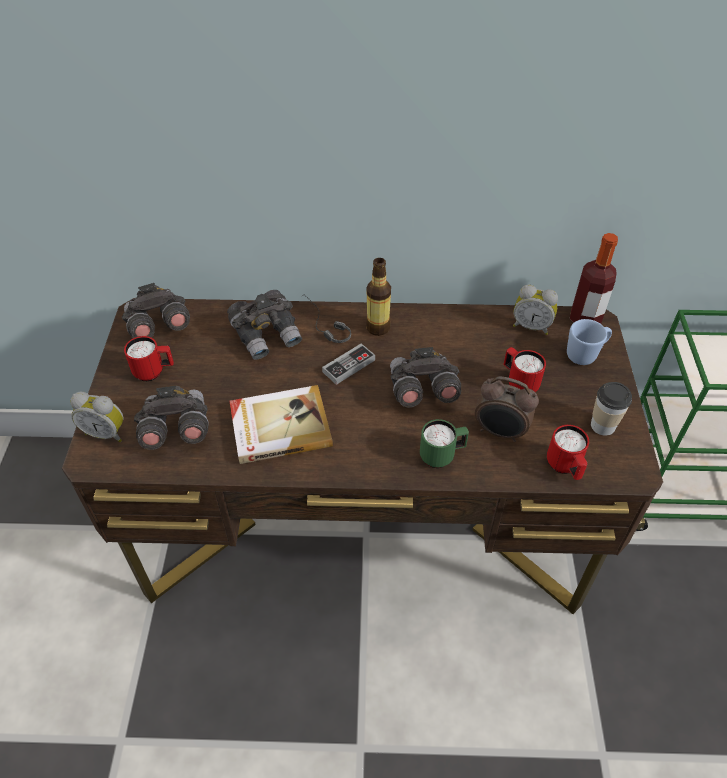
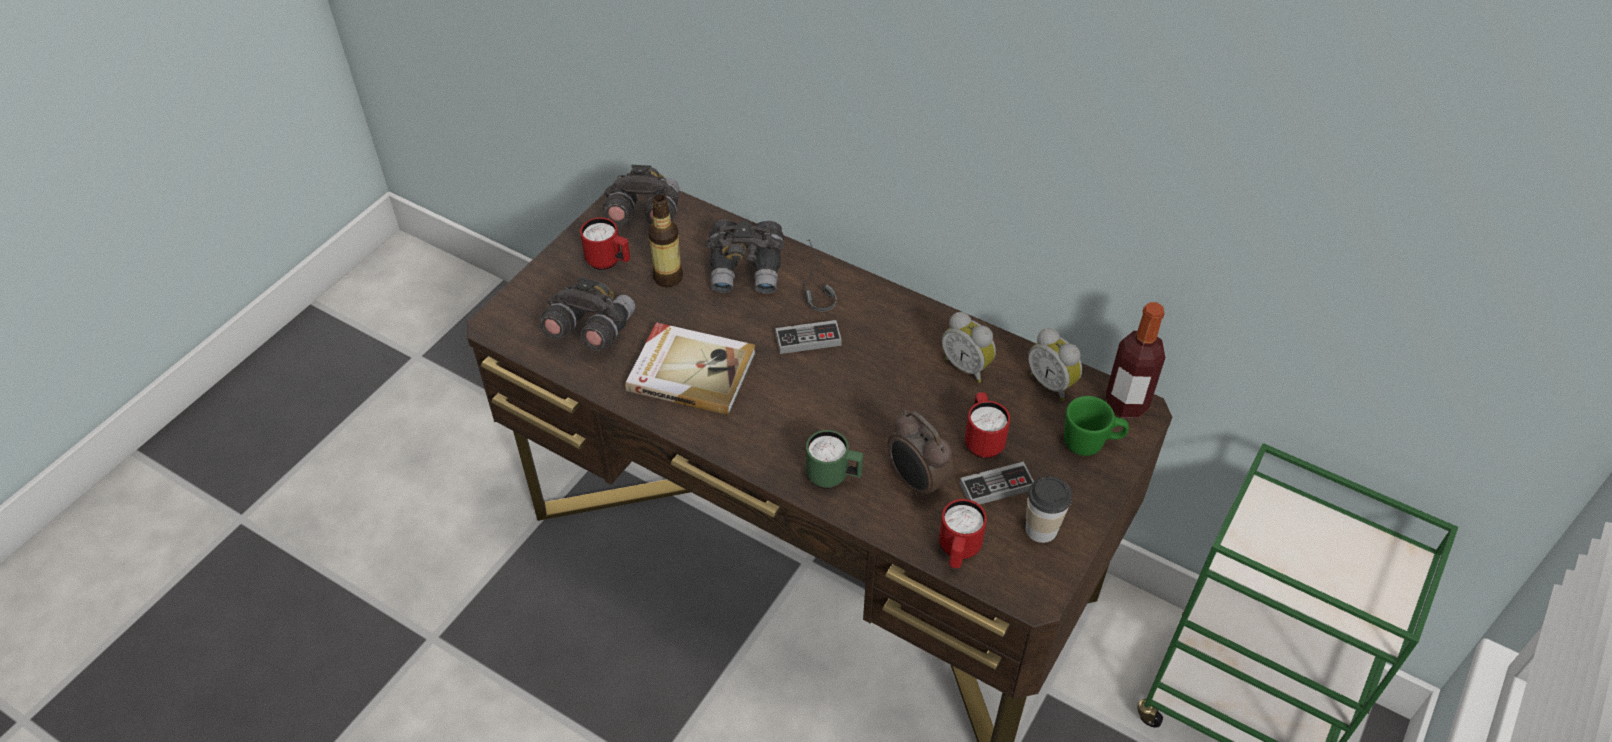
camera: 30 degrees right, 0 degrees up
(106, 432) = (526, 304): alarm clock -> alarm clock (967, 366)
(378, 328) = (871, 311): bottle -> bottle (668, 277)
(421, 391) = (865, 400): grey binoculars -> none
(553, 410) = (996, 487): none -> game controller
(585, 354) = (1091, 443): blue mug -> green mug

